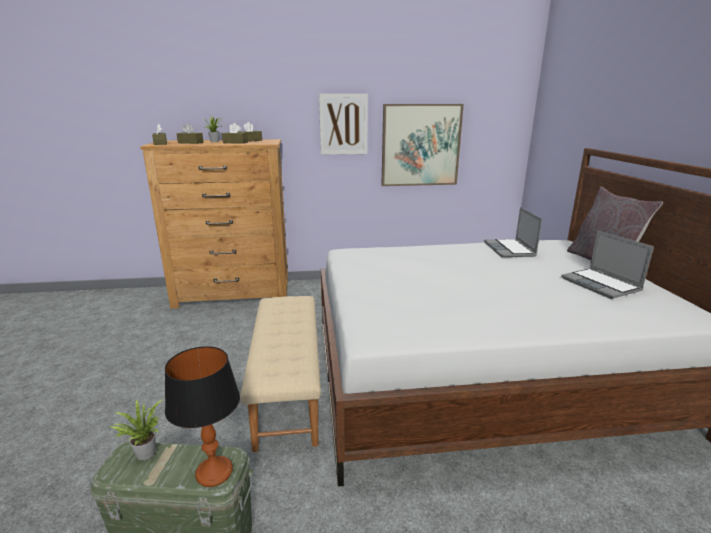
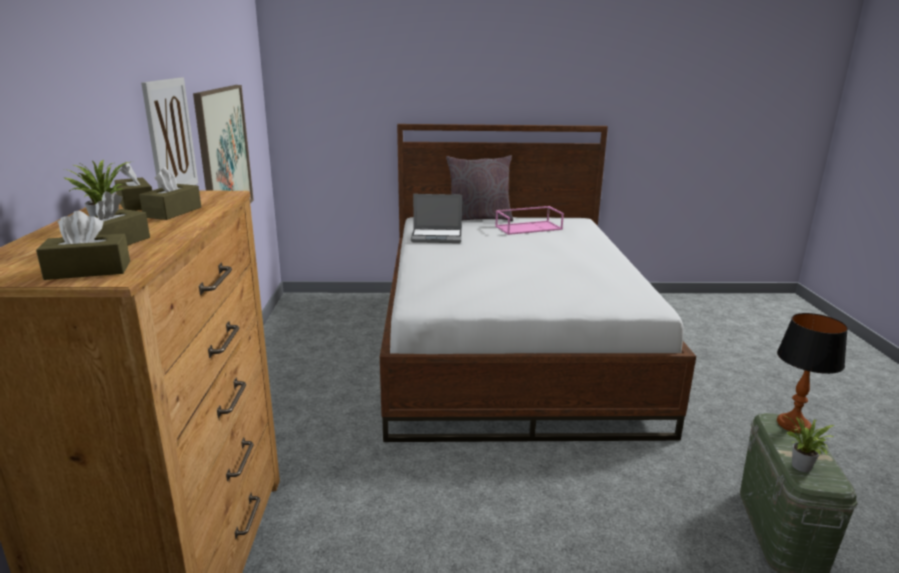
camera: 85 degrees left, 0 degrees up
(289, 387) = (540, 472): beige bench -> none
(601, 285) = (529, 227): laptop -> pink tray

